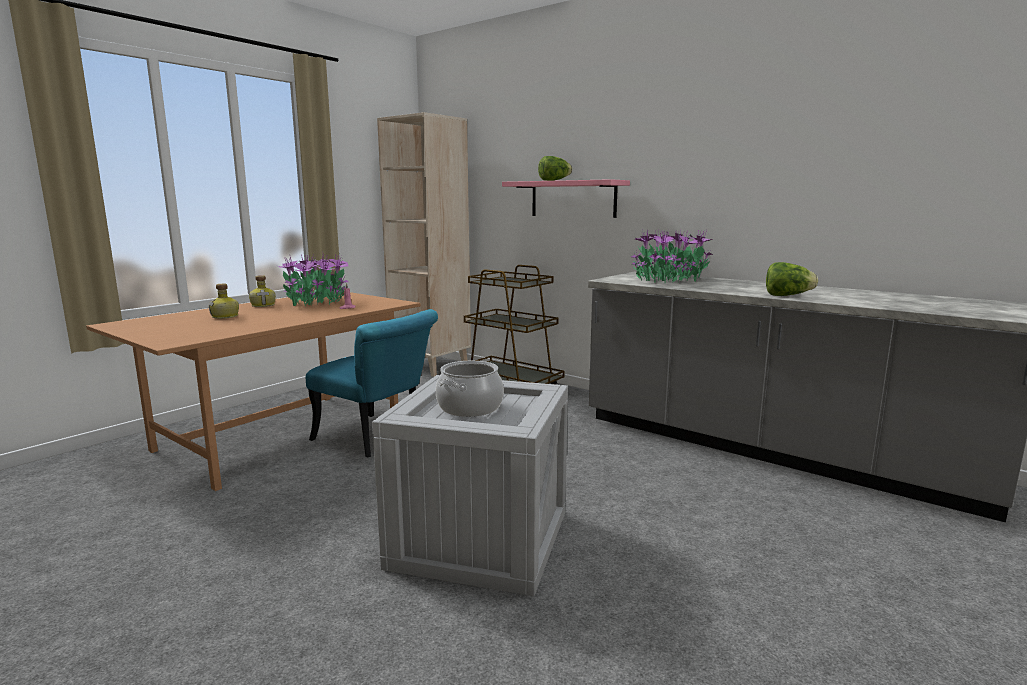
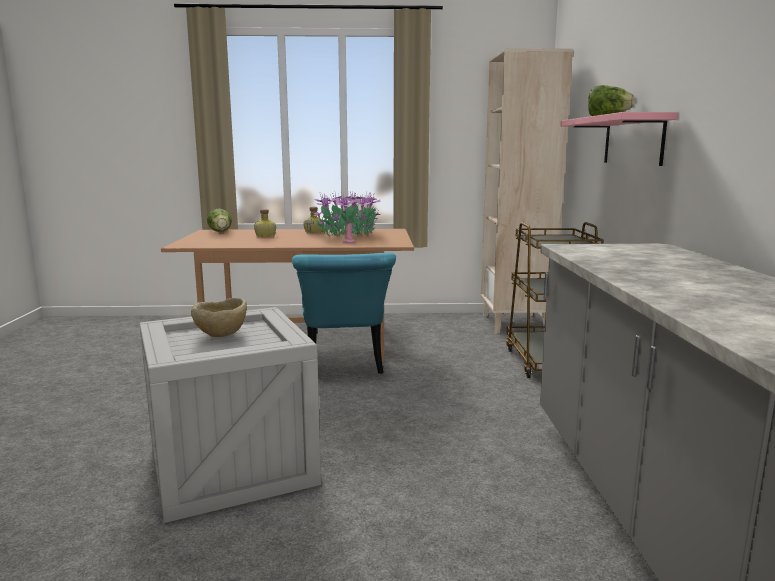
camera: 50 degrees right, 0 degrees up
(470, 407) = (221, 337): cooking pot -> beige bowl
(668, 280) = (639, 258): potted plant -> none
(787, 296) = (687, 303): lettuce -> lettuce (221, 232)

